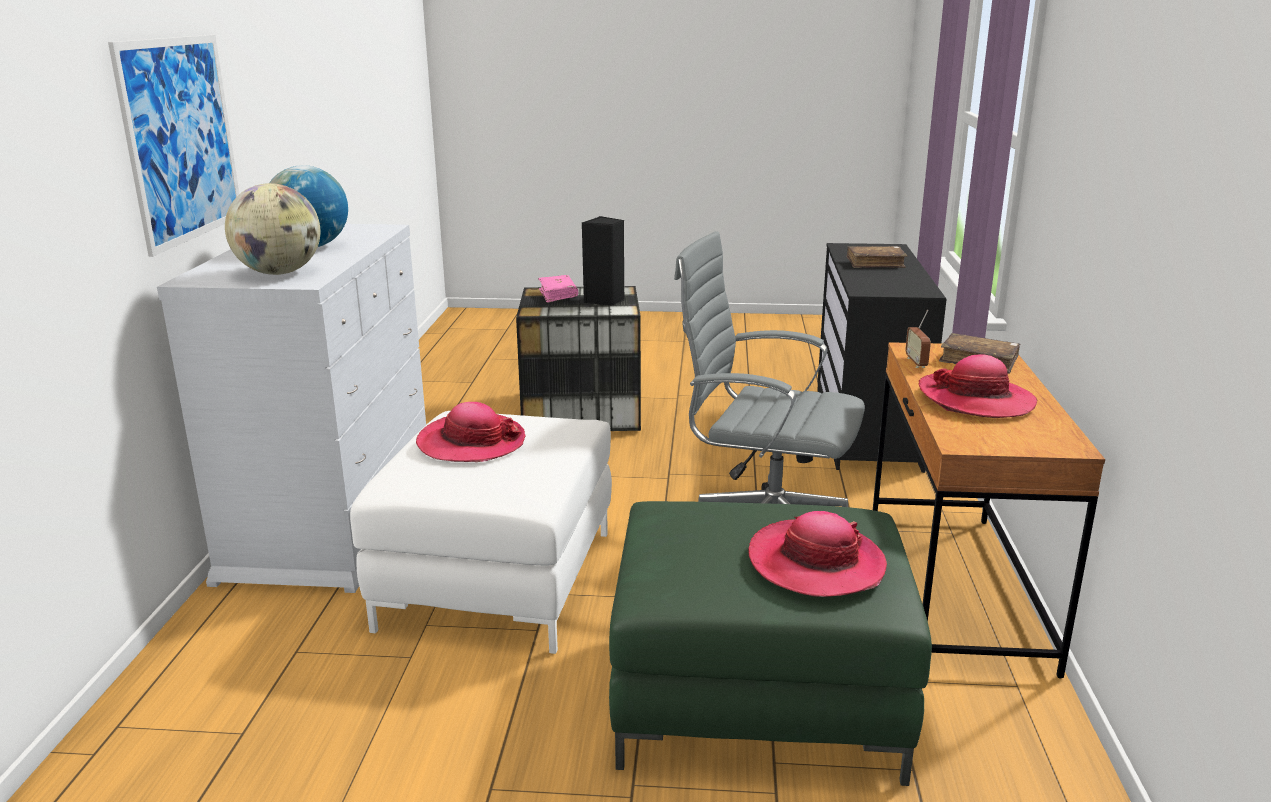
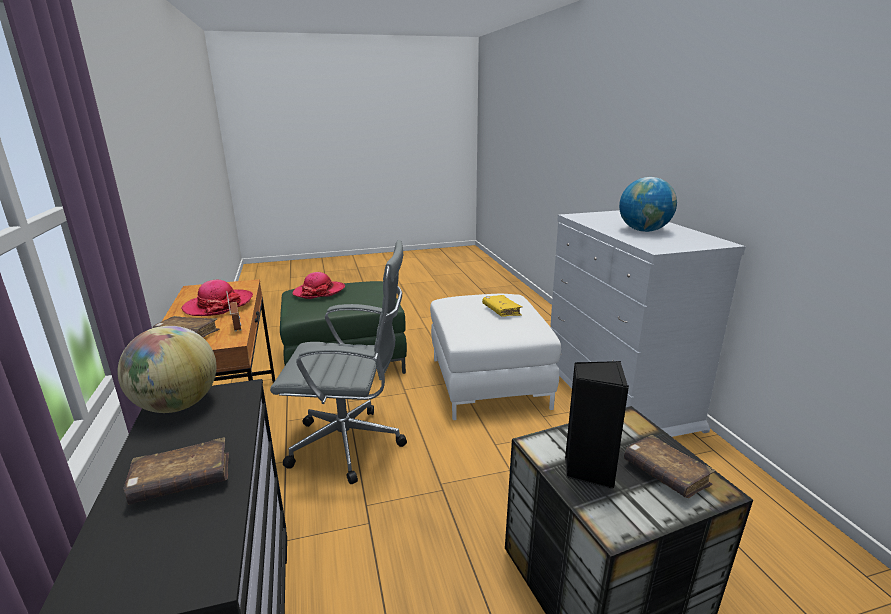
camera: 160 degrees right, 0 degrees up
(181, 139) = (683, 150): picture -> none
(279, 273) = (601, 217): globe -> globe (177, 405)
(471, 443) = (501, 311): hat -> yellow book
(558, 295) = (665, 474): pink book -> brown book

